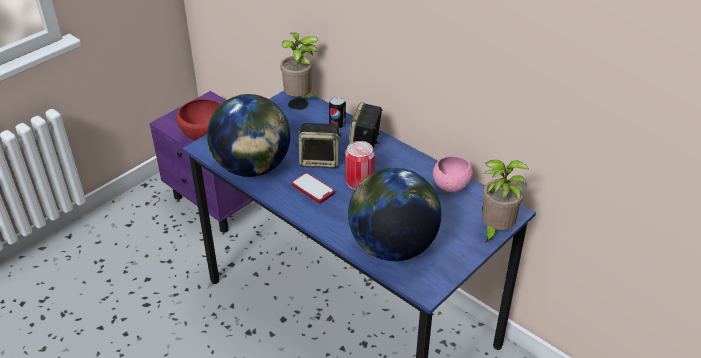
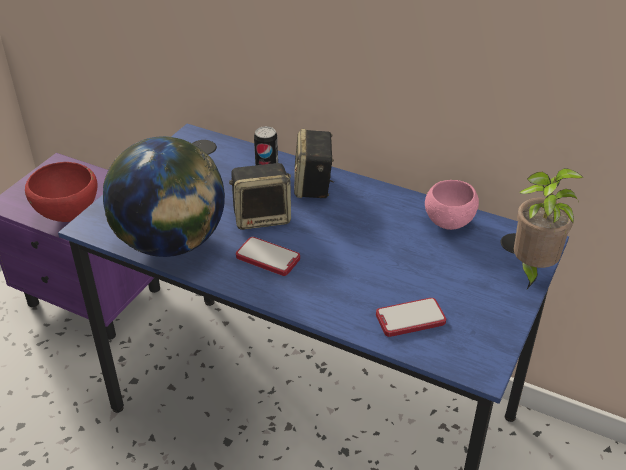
camera: 15 degrees left, 0 degrees up
(300, 99) = (203, 141): potted plant -> none
(359, 181) = (327, 235): can -> none
(392, 247) = (410, 319): globe -> phone

